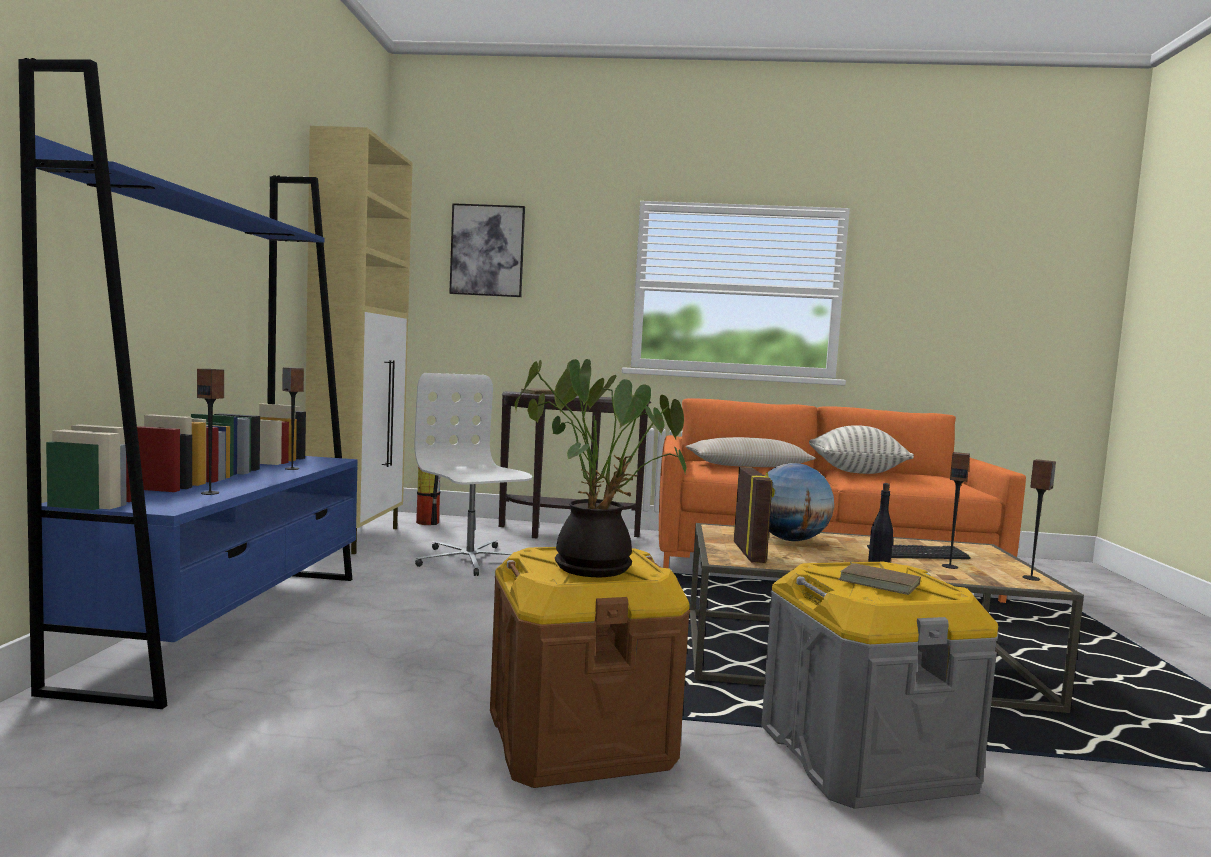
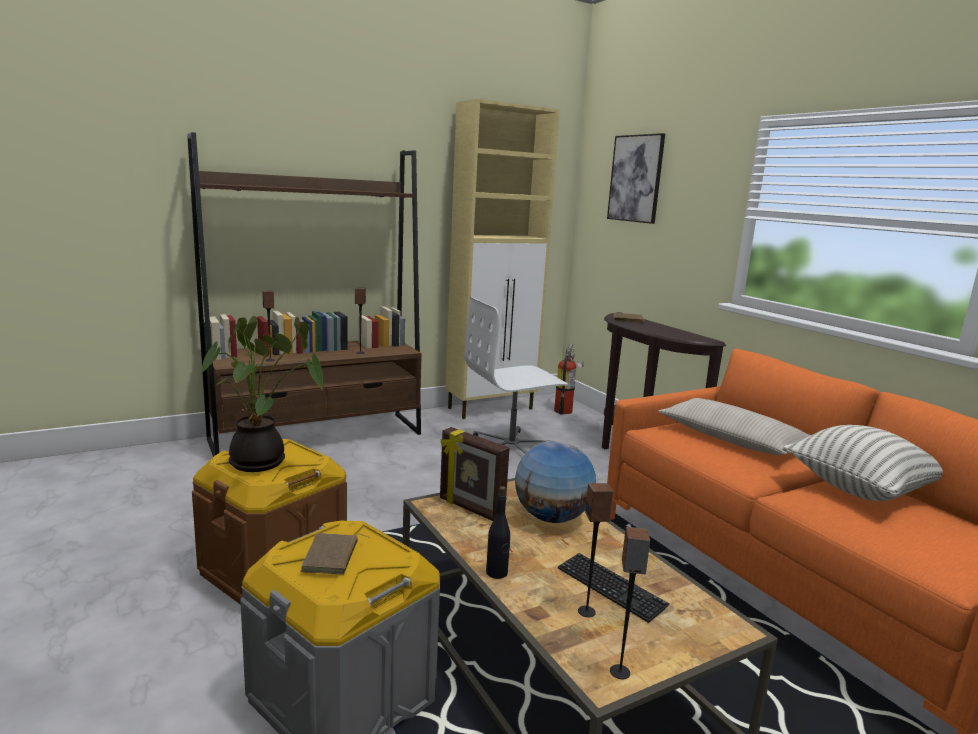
camera: 55 degrees right, 10 degrees up
(228, 624) = (318, 436): blue bookcase -> brown bookcase
(469, 560) = (512, 447): white office chair -> white office chair turned 135 degrees counterclockwise
(750, 553) = (470, 509): picture frame -> picture frame turned 75 degrees clockwise

